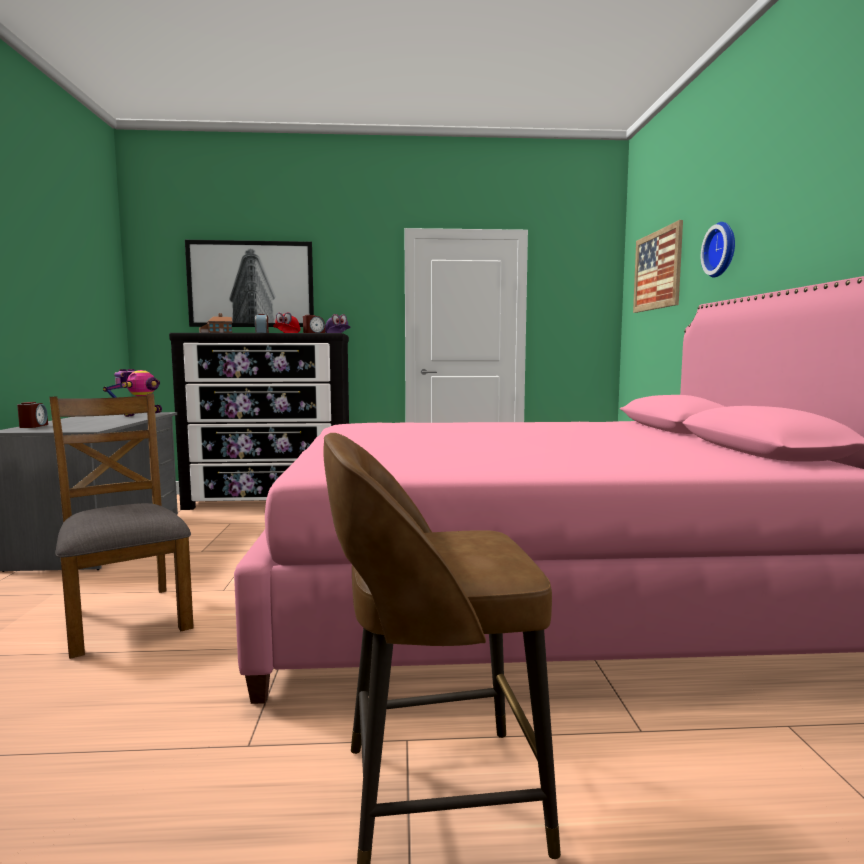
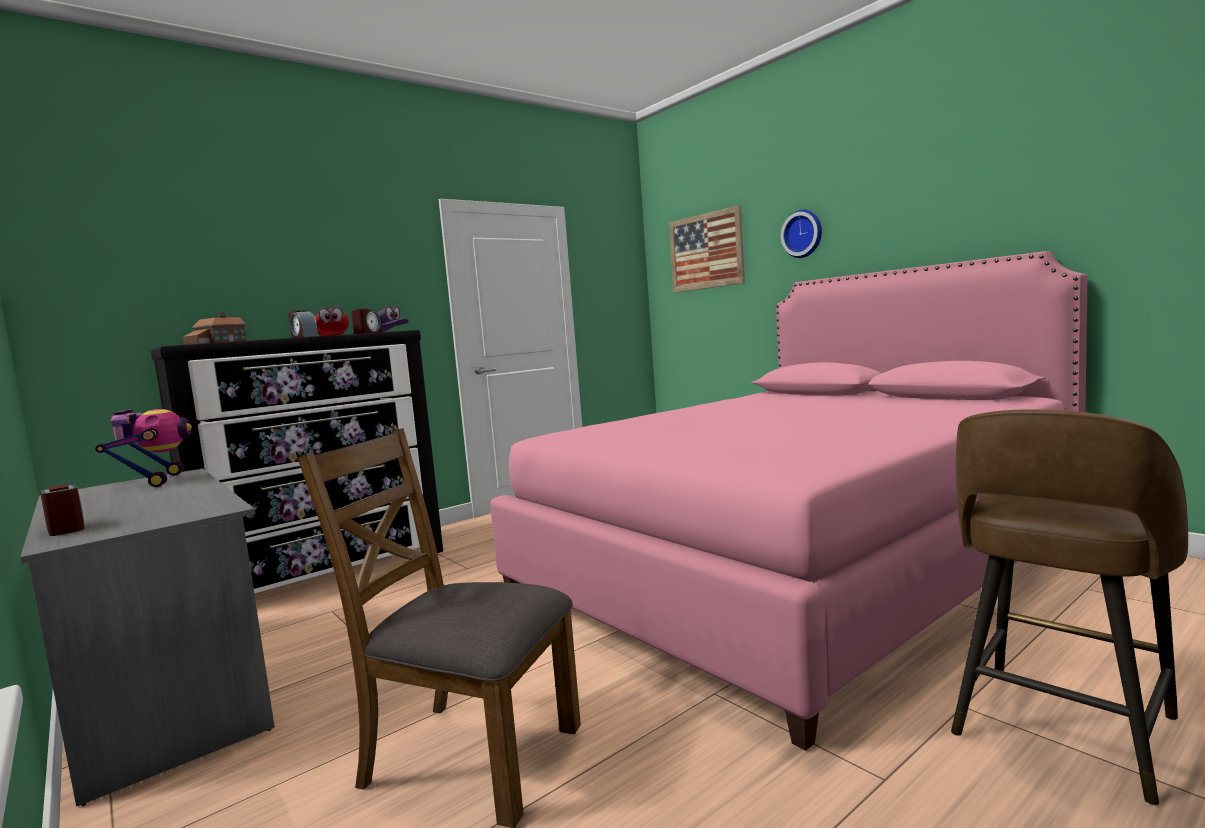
camera: 35 degrees left, 0 degrees up
(251, 284) = (240, 269): picture -> none

